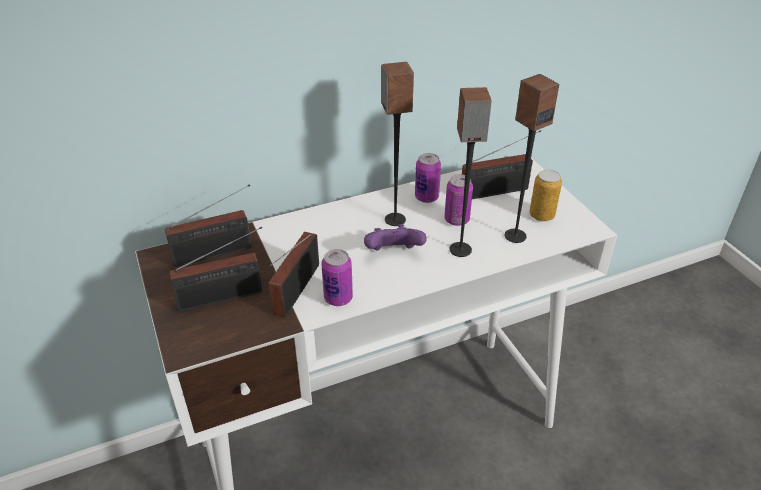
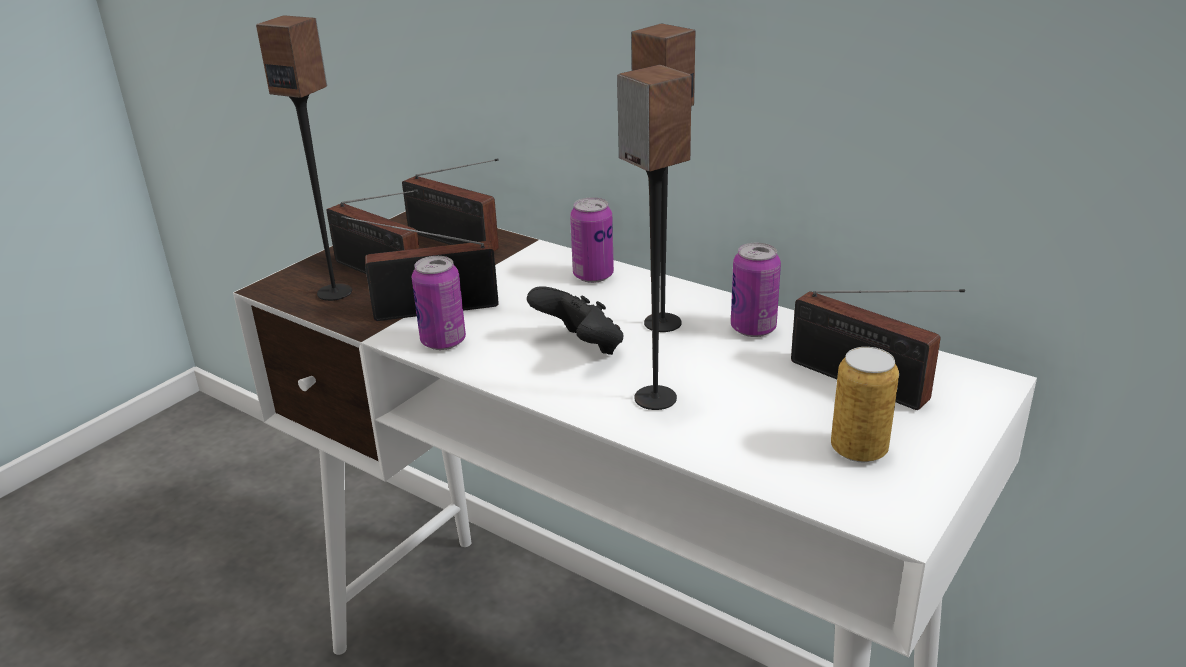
camera: 60 degrees right, 10 degrees down
(393, 253) = (581, 348): purple game controller -> black game controller
(456, 220) = (729, 371): can -> can (593, 275)
(515, 235) = (758, 438): speaker -> speaker (335, 292)

